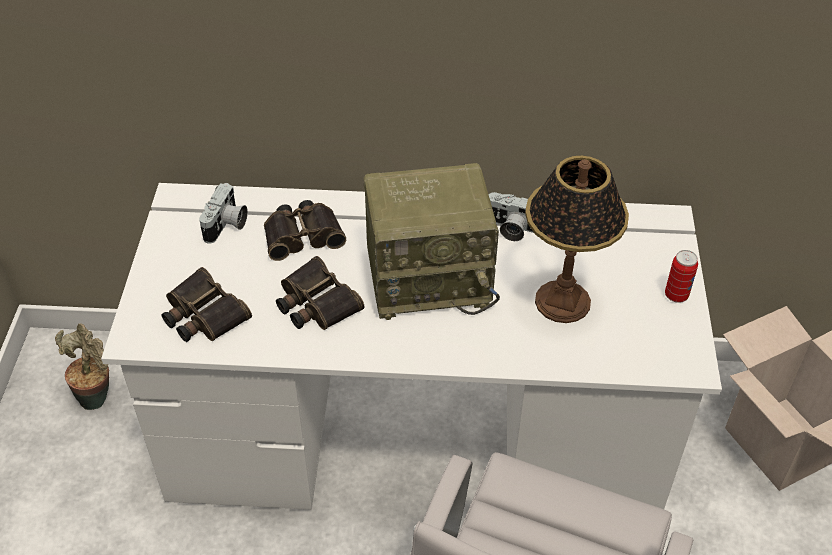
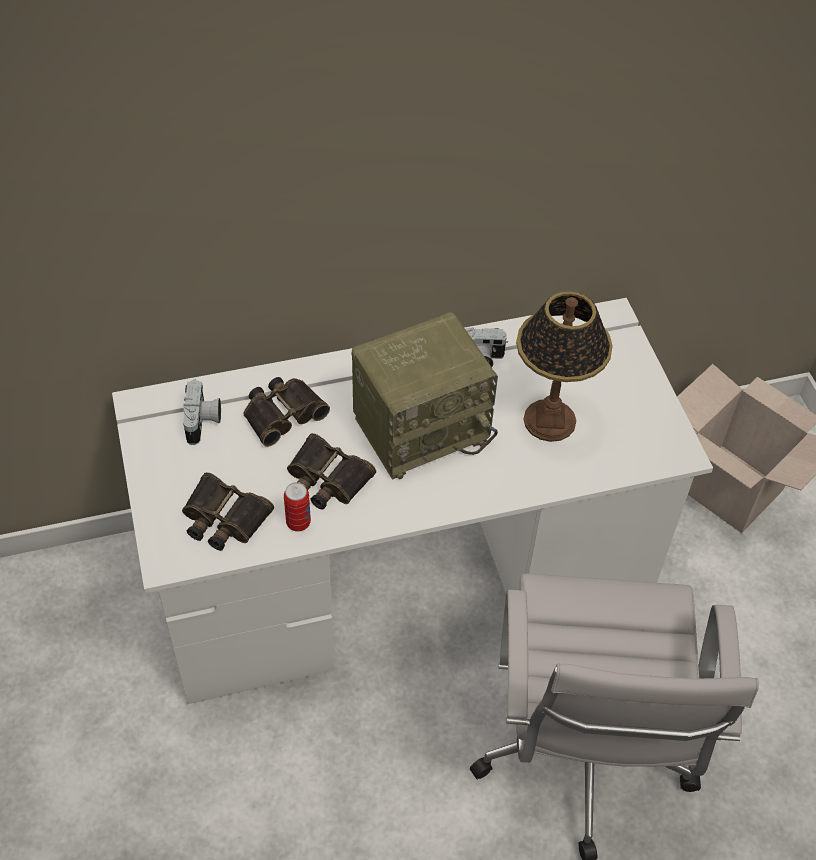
camera: 20 degrees left, 5 degrees up
(97, 395) = (68, 618): potted plant -> none
(676, 295) = (645, 389): can -> can (298, 523)

